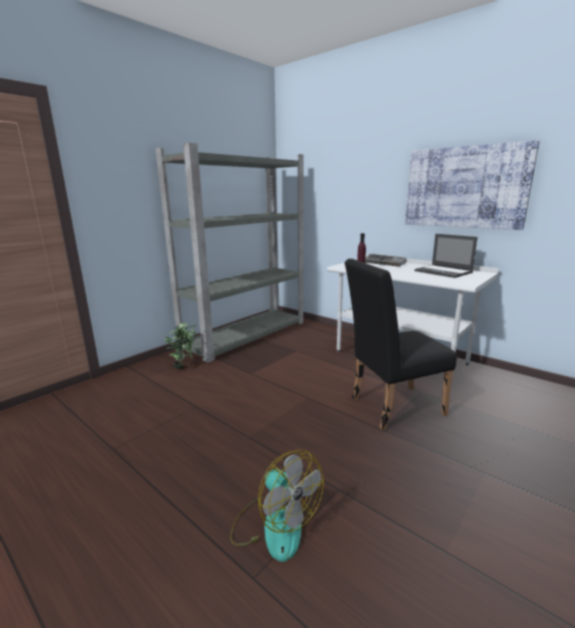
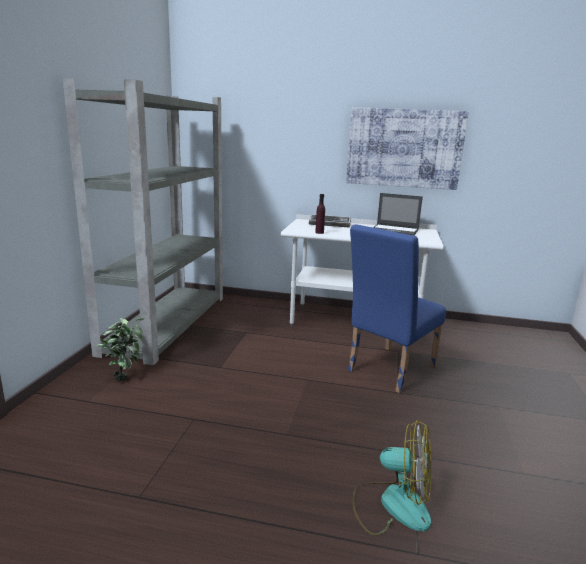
camera: 30 degrees left, 0 degrees up
(390, 407) = (387, 370): black chair -> blue chair

